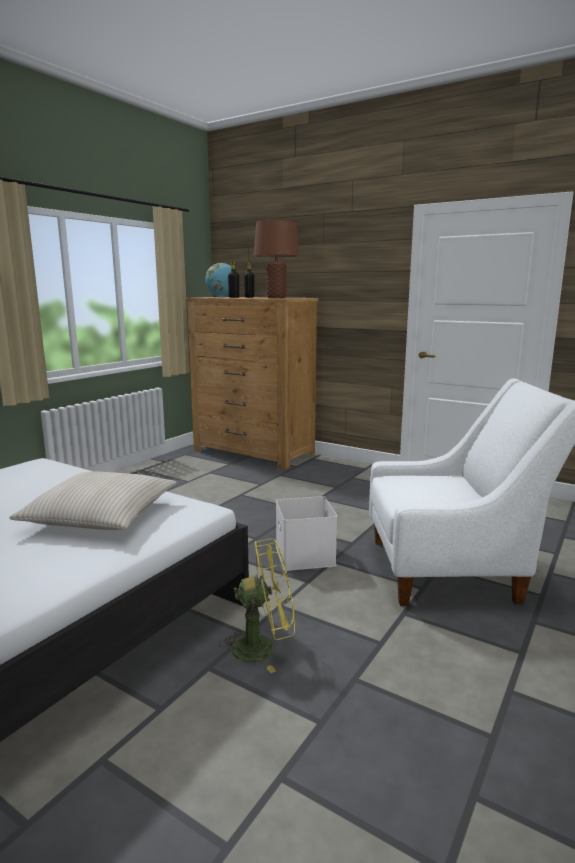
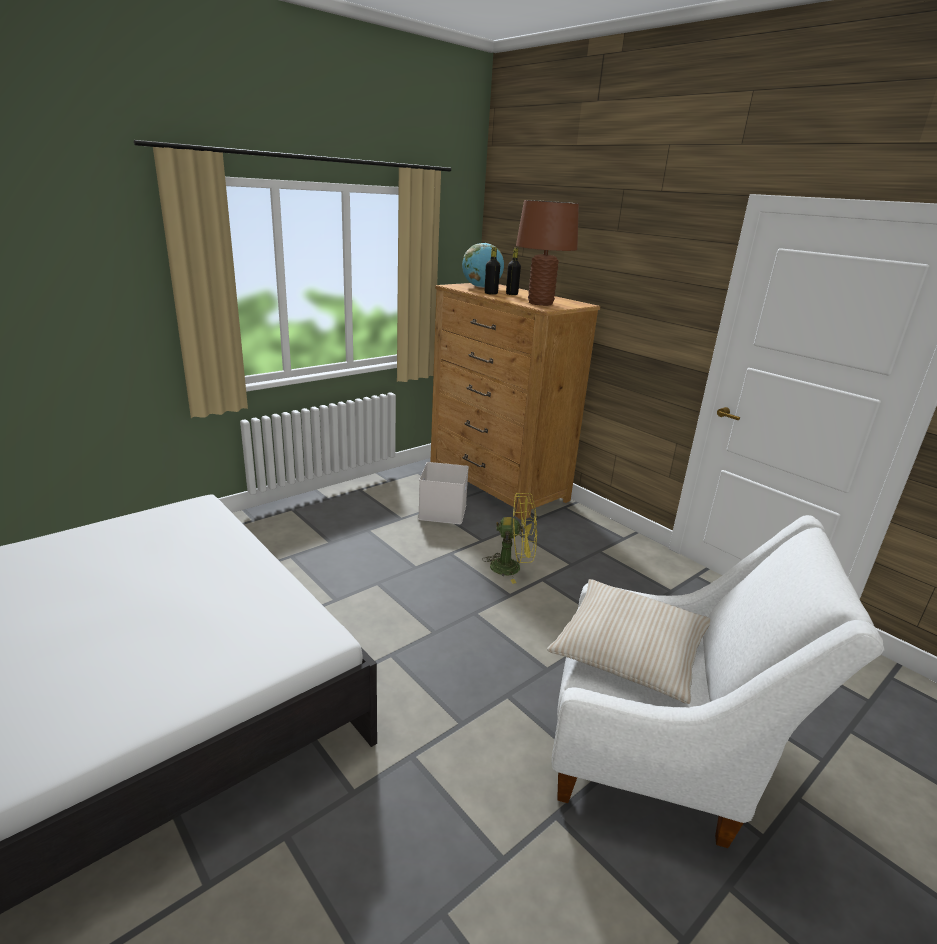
camera: 15 degrees right, 10 degrees up
(101, 515) = (206, 621): beige pillow -> beige pillow (629, 650)
(263, 647) = (360, 821): yellow fan -> yellow fan (512, 567)
(306, 556) = (480, 678): white storage box -> white storage box (443, 512)

